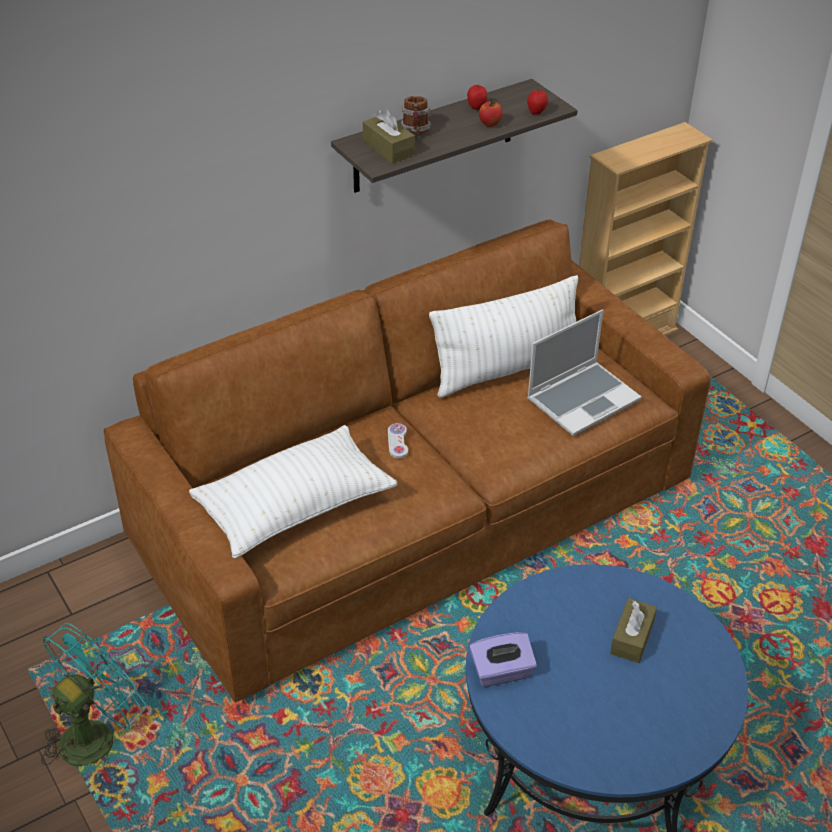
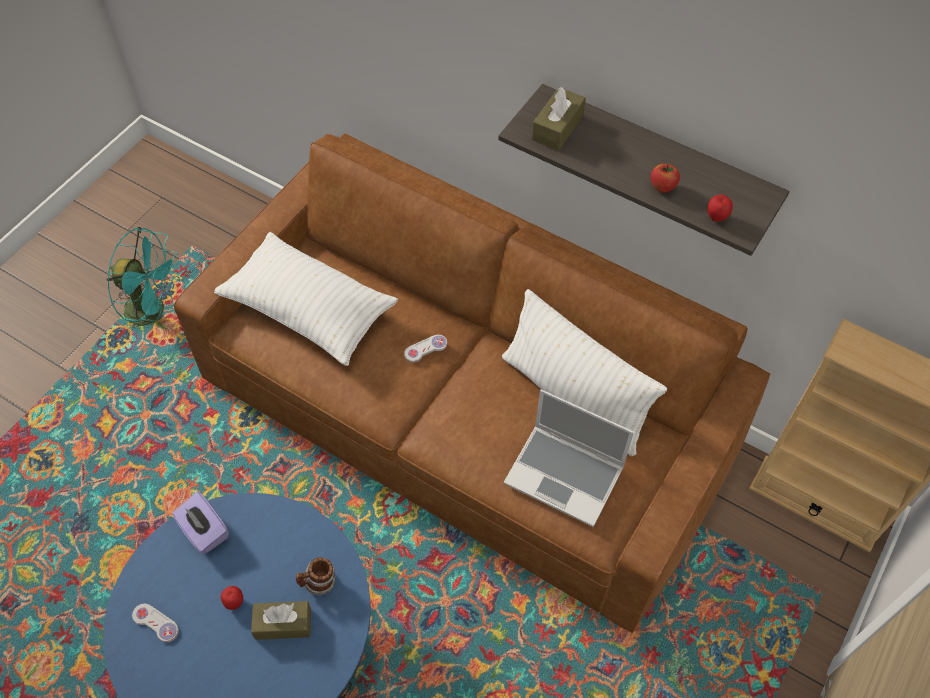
camera: 65 degrees right, 15 degrees up
(415, 132) = (602, 136): mug -> mug (318, 583)
(476, 108) = (686, 166): apple -> apple (234, 602)
(587, 739) = (156, 623): none -> white game controller

